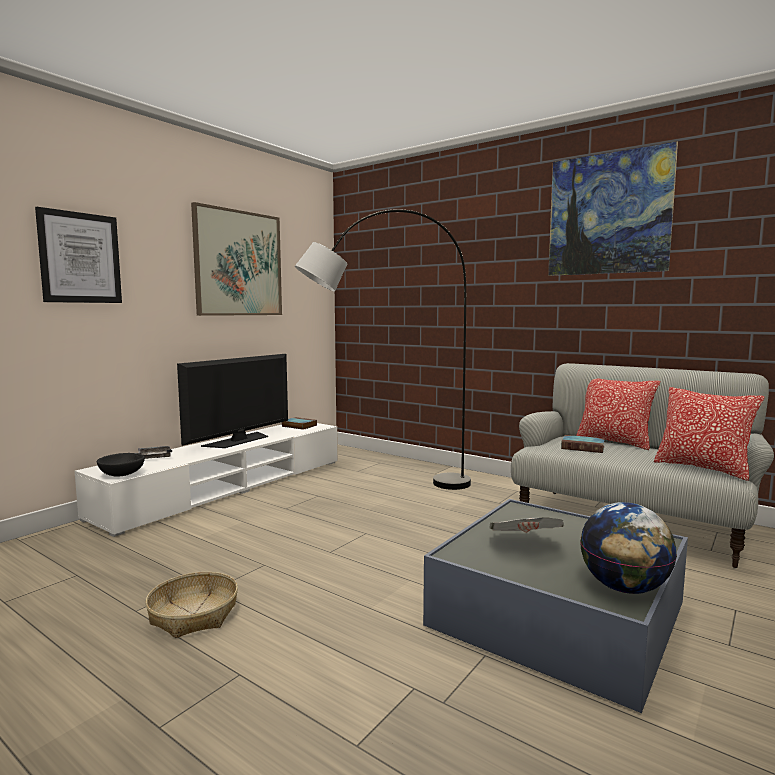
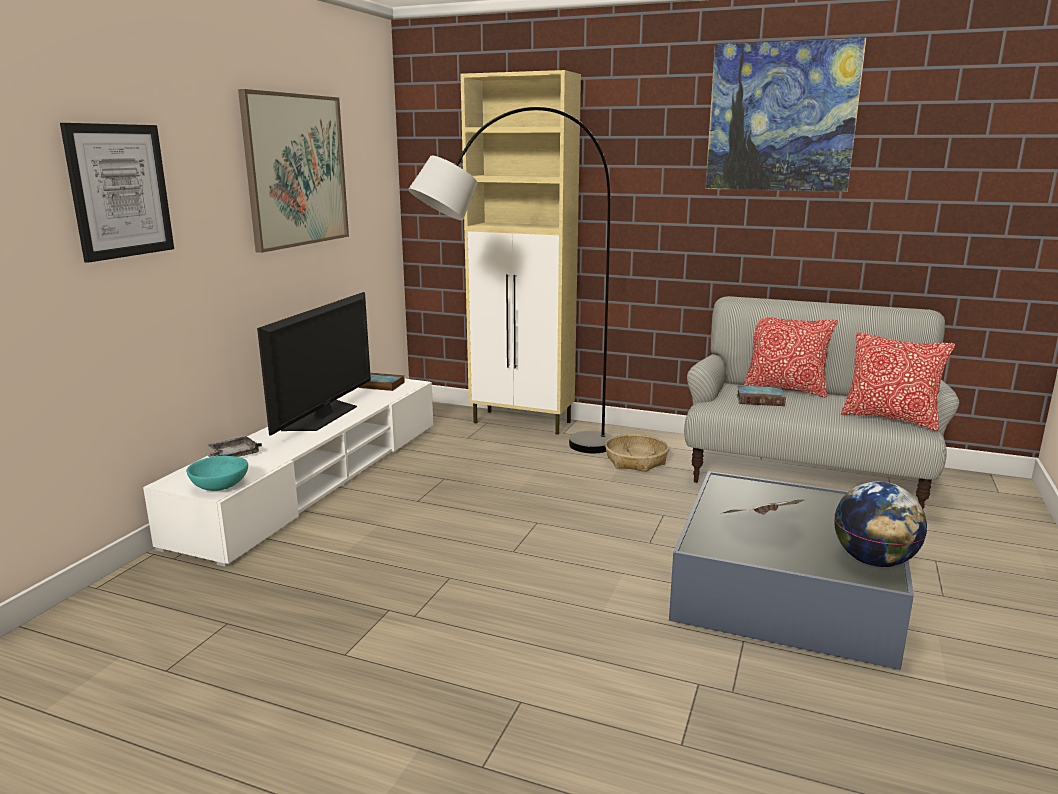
camera: 15 degrees left, 10 degrees up
(122, 474) = (221, 486): black bowl -> turquoise bowl
(194, 614) = (417, 647): basket -> basket (635, 461)
(408, 464) = (523, 422): none -> beige cabinet

